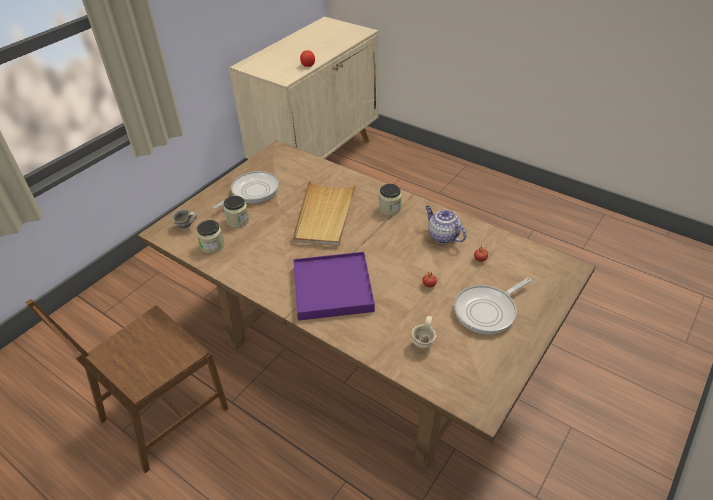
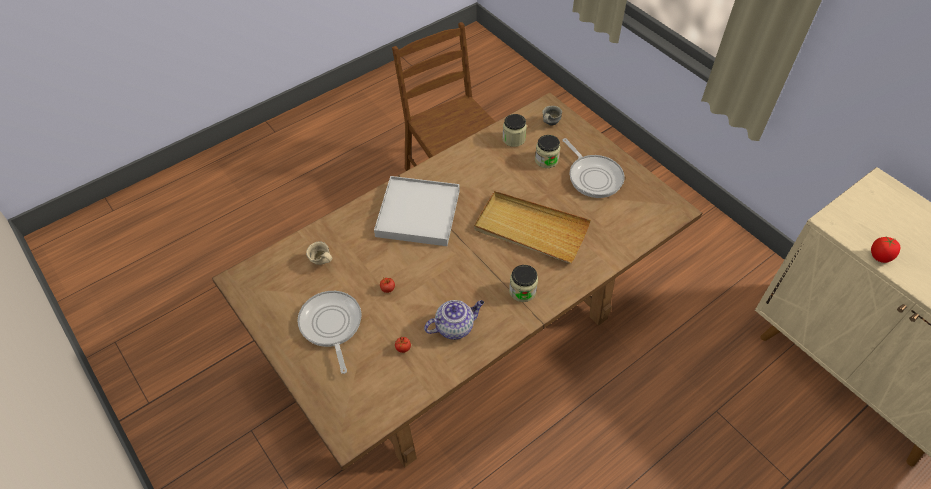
camera: 105 degrees right, 10 degrees up
(332, 288) = (418, 213): purple tray -> white tray

